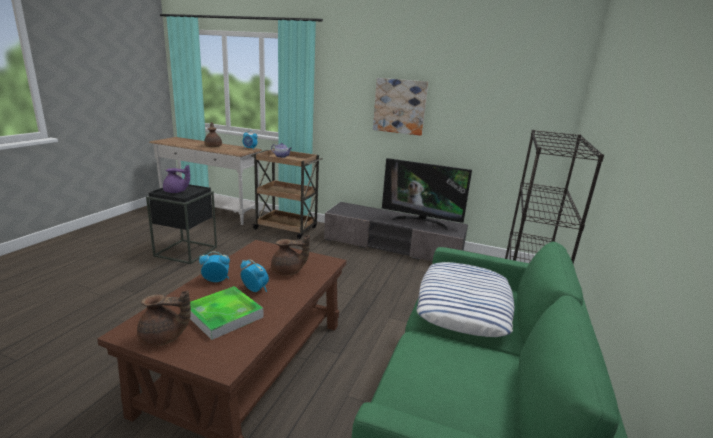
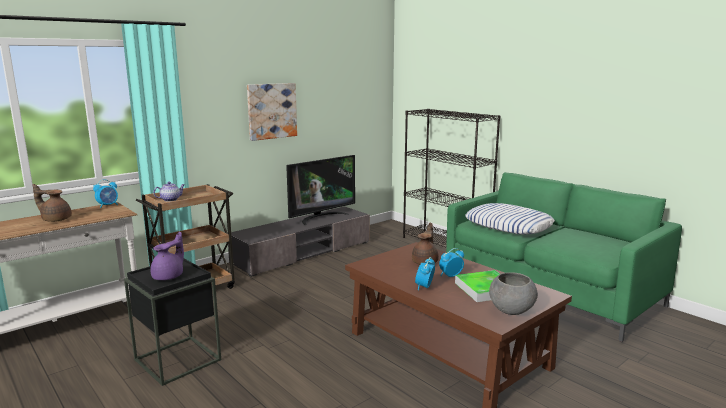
camera: 60 degrees left, 5 degrees down
(163, 338) = (511, 311): brown teapot -> grey bowl

